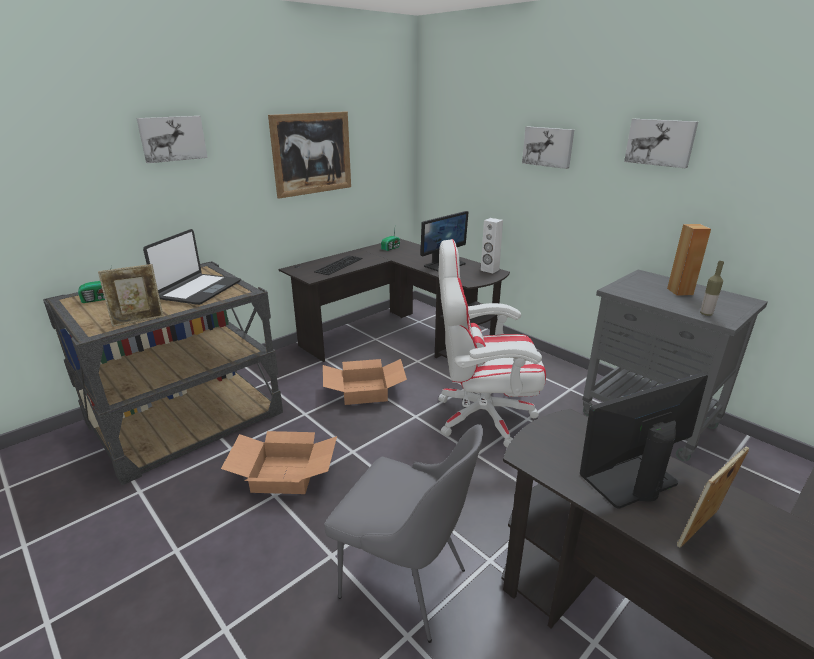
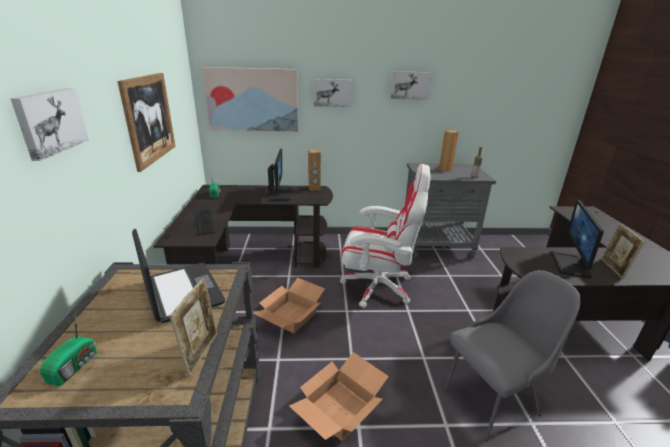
camera: 50 degrees left, 0 degrees up
(463, 149) = (252, 100): none -> picture
(484, 416) = (377, 287): white office chair -> white office chair turned 120 degrees counterclockwise
(489, 270) = (314, 188): white speaker -> brown speaker

